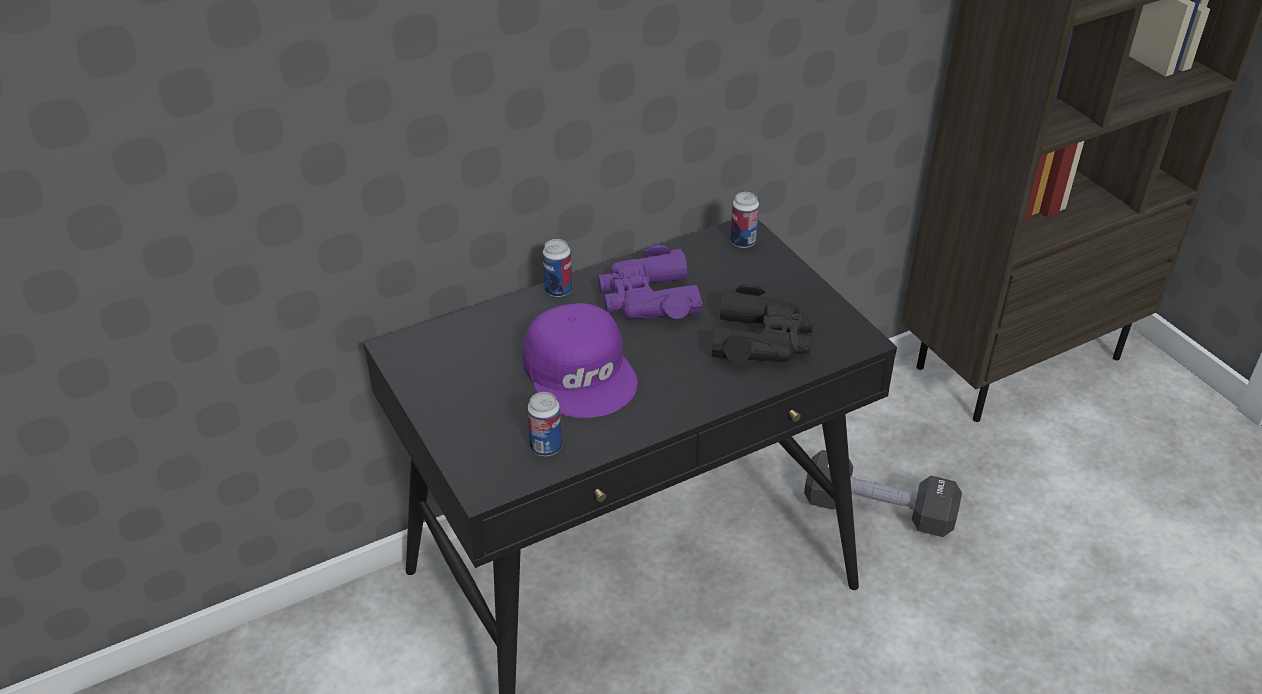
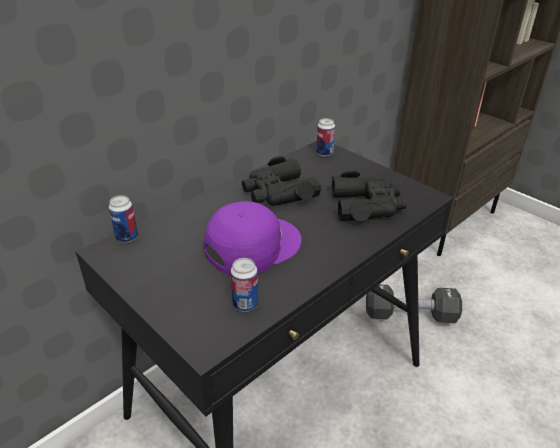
camera: 15 degrees left, 5 degrees down
(558, 290) = (214, 196): can -> can (127, 237)
(581, 371) = (251, 245): purple cap -> purple cap turned 90 degrees counterclockwise
(648, 298) = (278, 192): purple binoculars -> black binoculars

